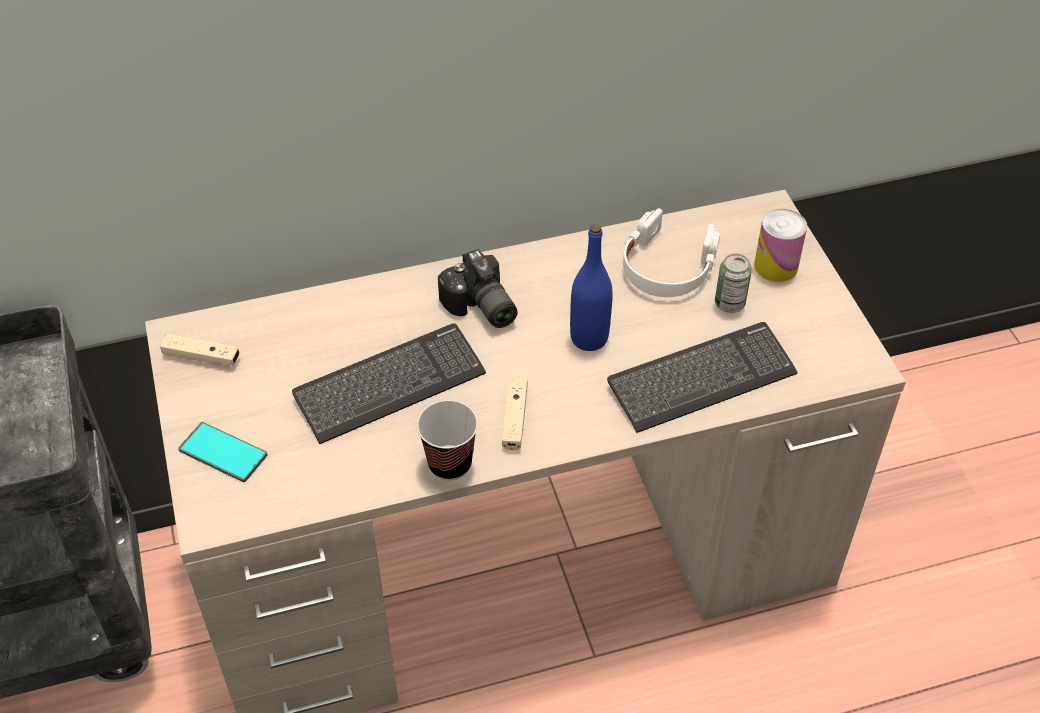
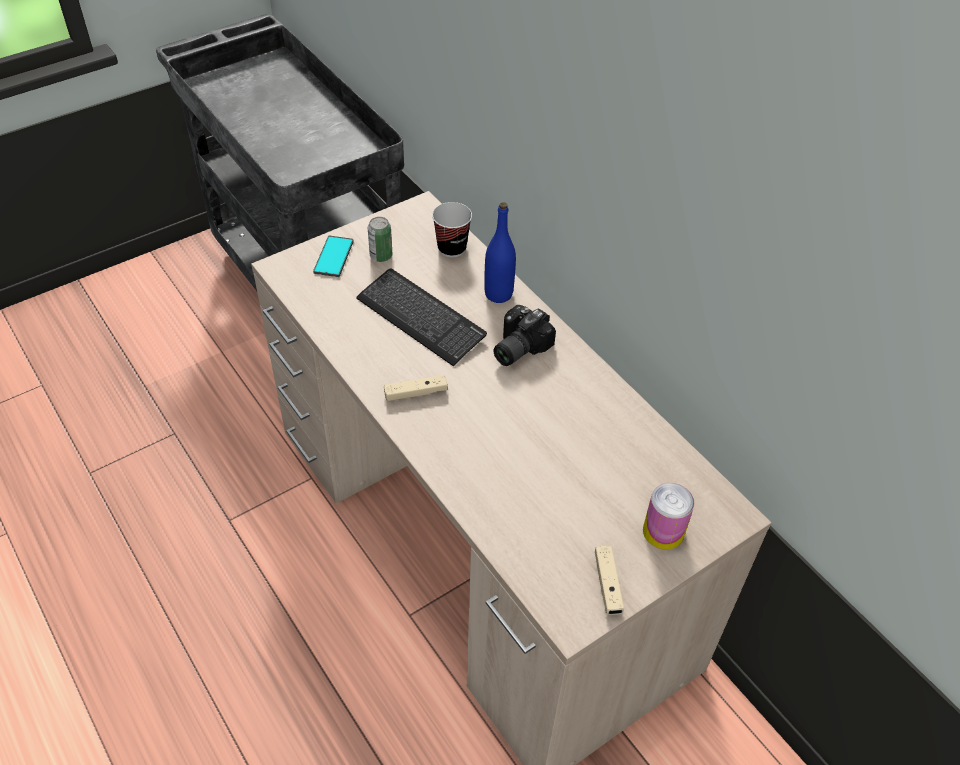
camera: 70 degrees right, 0 degrees up
(201, 357) = (408, 223): beige game controller -> beige game controller (607, 584)
(450, 464) = (361, 368): cup -> cup (452, 248)
(589, 338) = (515, 418): blue bottle -> blue bottle (498, 294)
(667, 267) = (620, 452): white headphones -> none
(701, 379) = (502, 501): keyboard -> none
(729, 304) = (599, 505): can -> can (381, 256)

